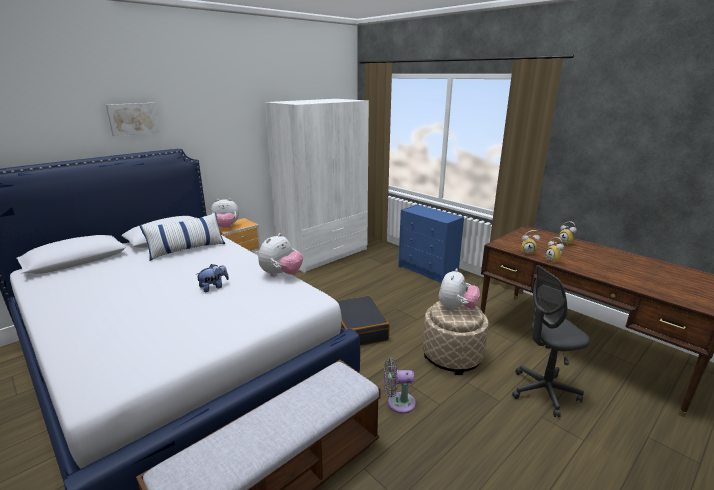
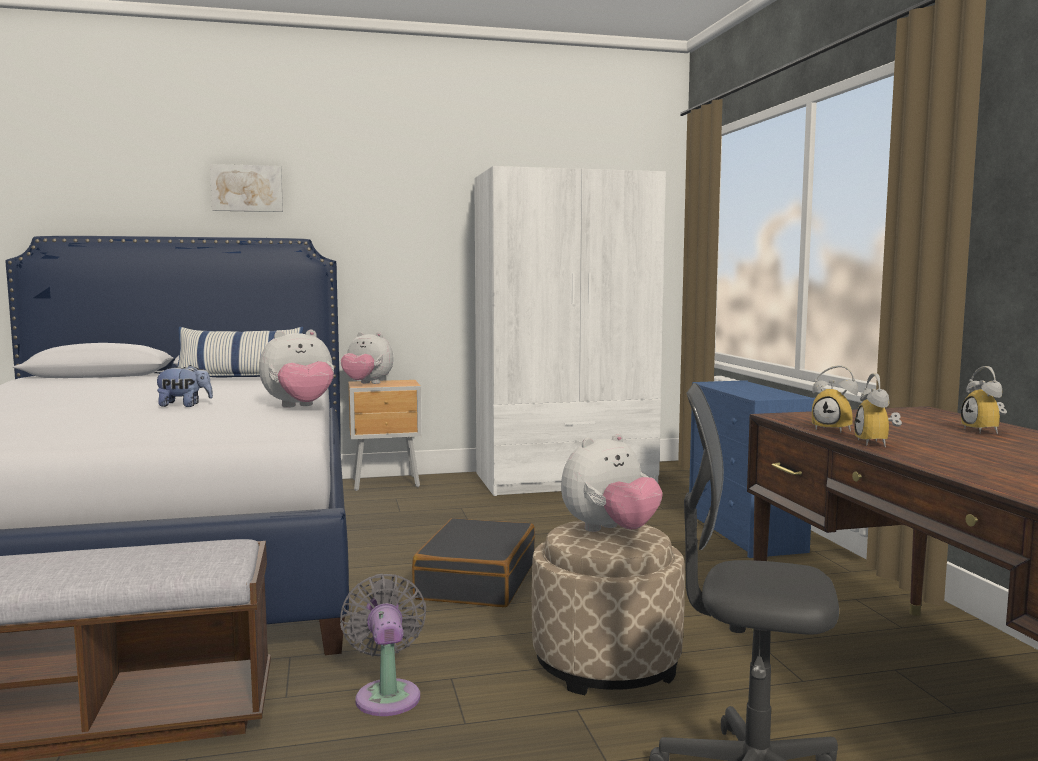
camera: 30 degrees right, 15 degrees down
(398, 403) = (387, 694): grey fan -> grey fan turned 45 degrees clockwise

